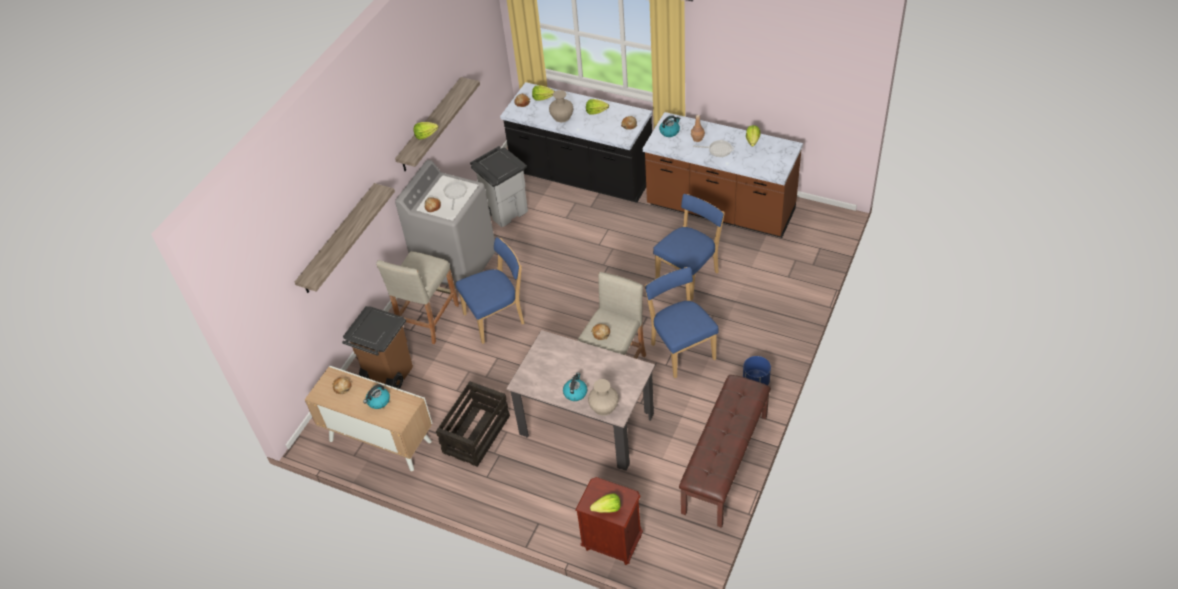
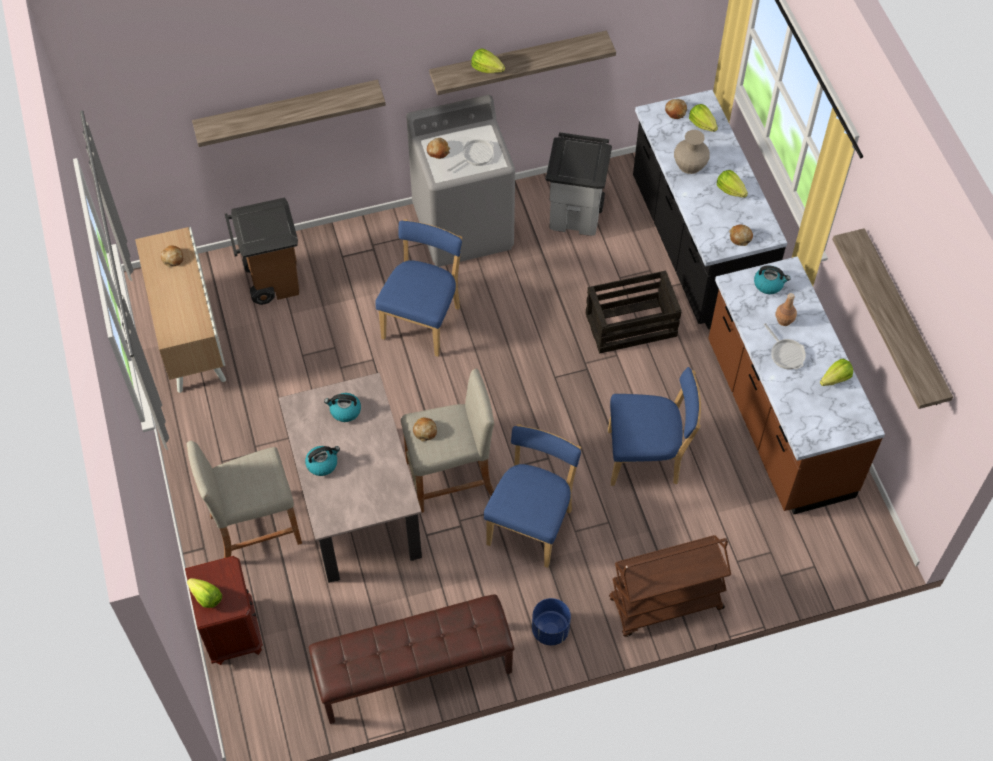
camera: 45 degrees right, 10 degrees up
(378, 401) = (180, 301): kettle -> kettle (345, 411)
(428, 319) = (369, 260): beige stool -> beige stool (255, 528)
(476, 433) = (265, 413): crate -> crate (631, 325)
(497, 318) = (423, 320): blue chair -> blue chair turned 90 degrees counterclockwise
(604, 407) = (325, 503): beige vase -> none
(770, 72) = (903, 320): none -> shelf
(786, 322) = (665, 604): none -> brown cart

